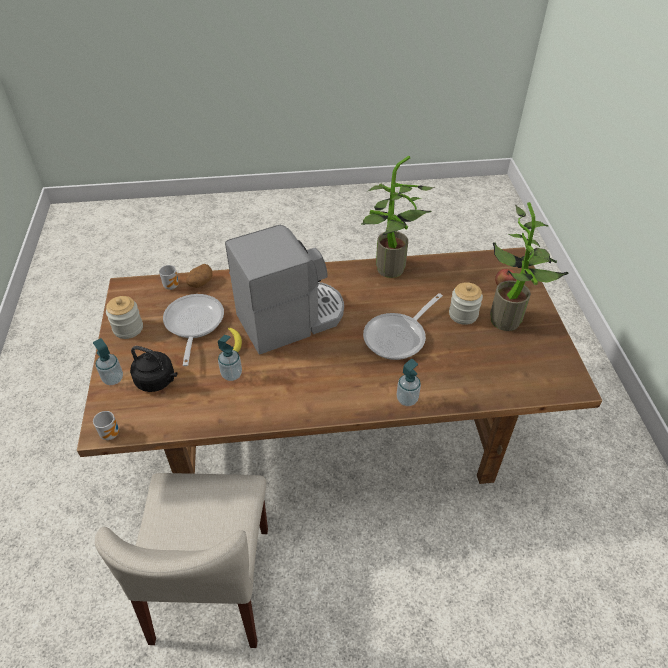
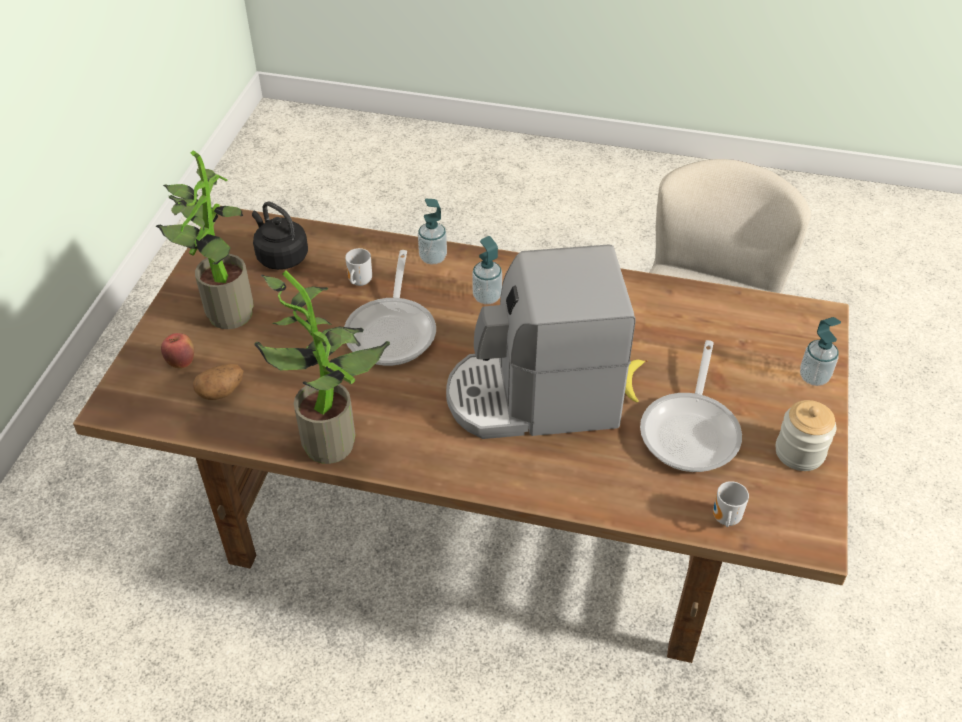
camera: 160 degrees left, 0 degrees up
(112, 433) = (806, 310): mug -> mug (358, 282)
(157, 381) = (749, 358): black kettle -> black kettle (280, 256)
(200, 283) = (672, 510): potato -> potato (221, 391)
(231, 374) = (644, 340): soap dispenser -> soap dispenser (487, 297)
(398, 337) = (393, 330): frying pan -> frying pan turned 120 degrees clockwise
(463, 314) = (280, 337): jar -> none

